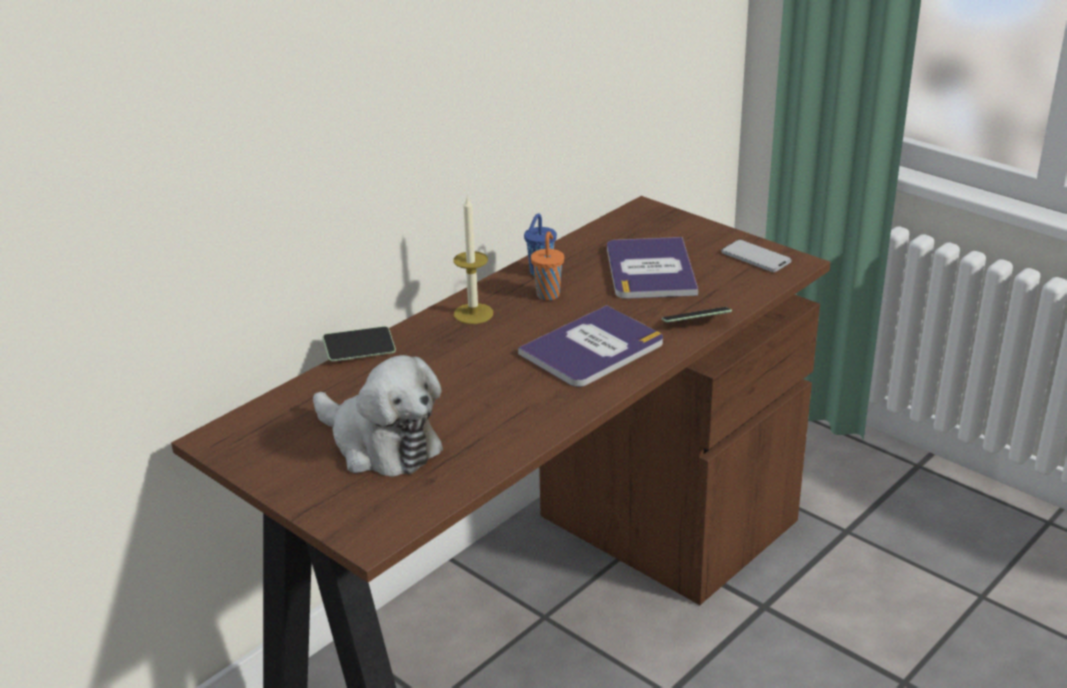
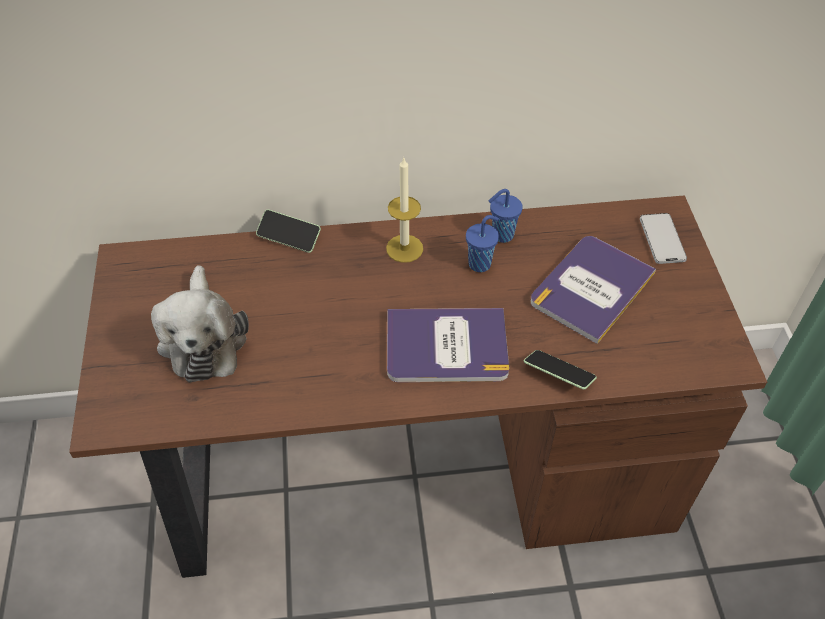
camera: 40 degrees right, 20 degrees up
(548, 294) = (481, 263): orange cup -> blue cup
(756, 257) = (701, 332): phone -> phone (662, 239)

